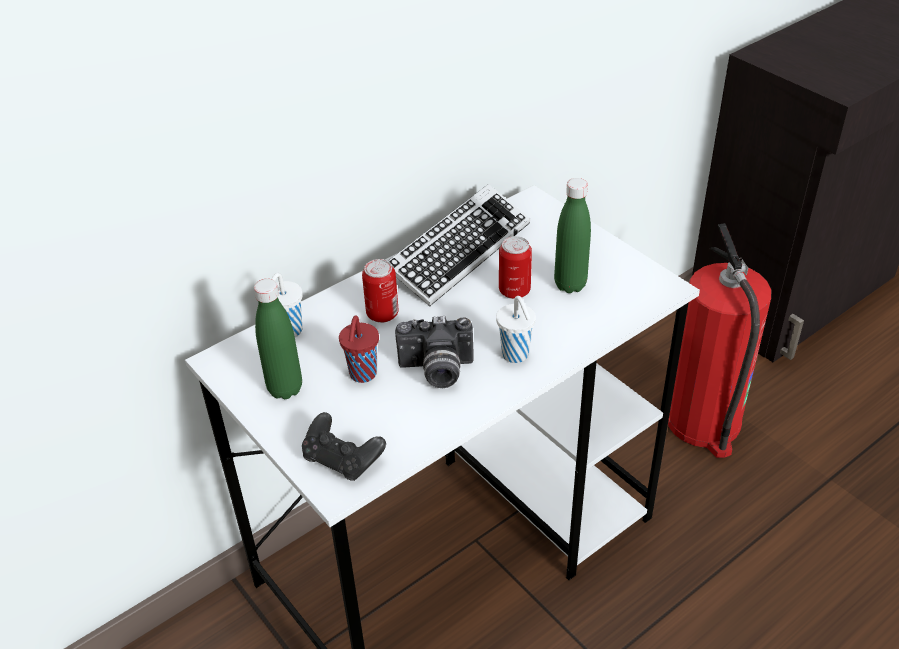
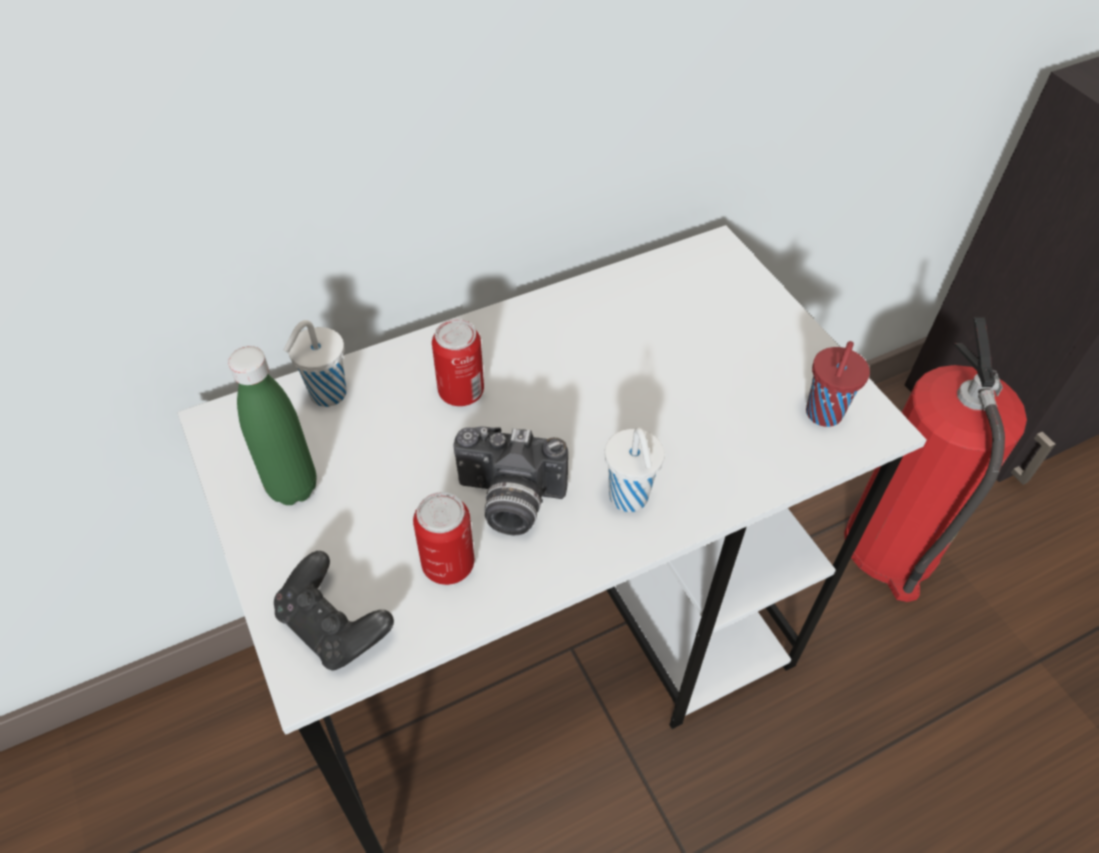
camera: 10 degrees right, 10 degrees up
(362, 375) = (404, 487): red cup -> red cup (823, 415)
(459, 252) = (594, 312): keyboard -> none
(514, 291) = (655, 390): can -> can (448, 564)
(570, 285) = (737, 395): green bottle -> none

